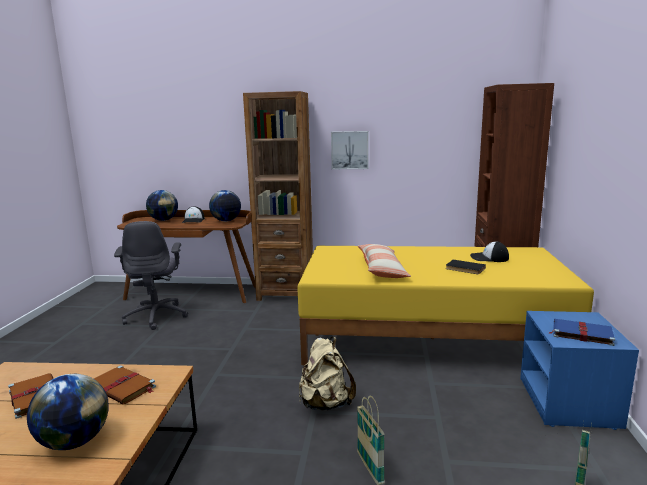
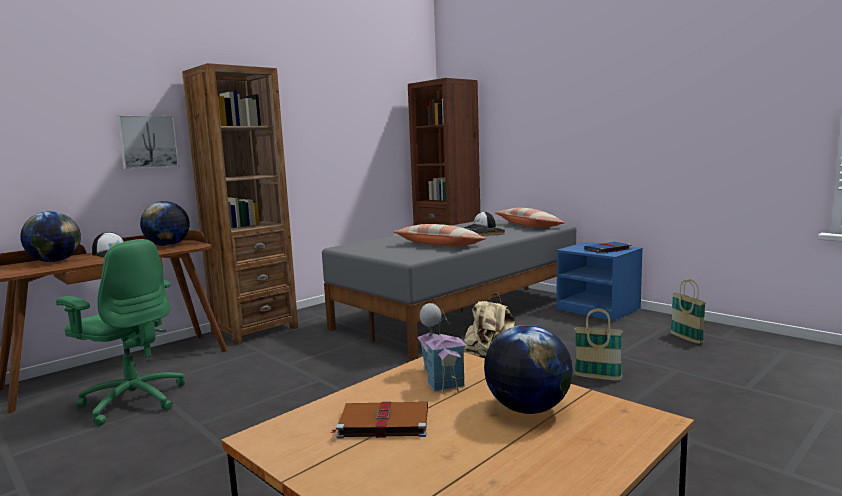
camera: 50 degrees left, 5 degrees down
(122, 387) = (441, 378): brown book -> toy house
(157, 316) = (133, 400): grey office chair -> green office chair
(350, 150) = (297, 144): picture -> picture (147, 142)
(431, 339) = (461, 312): yellow bed -> grey bed
(540, 271) = (528, 226): none -> pillow

